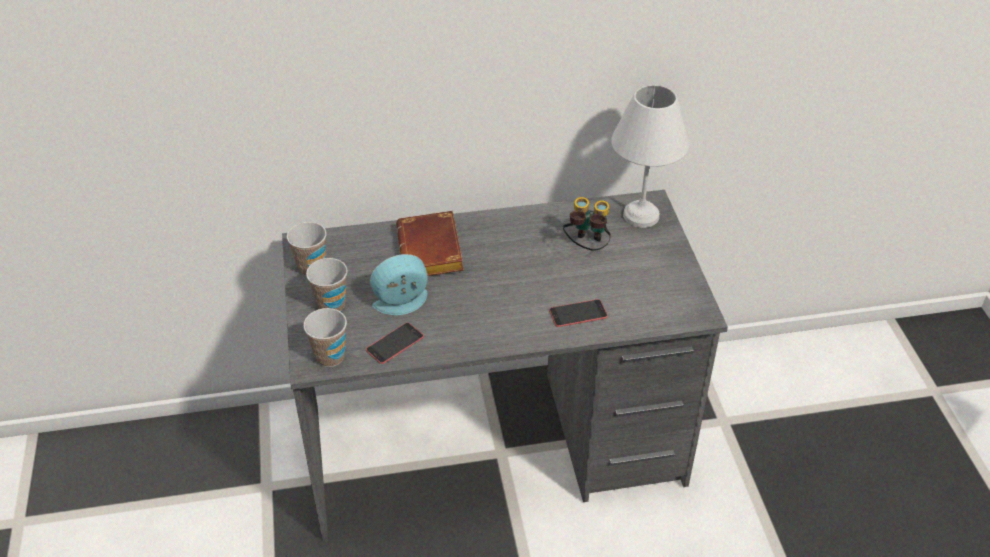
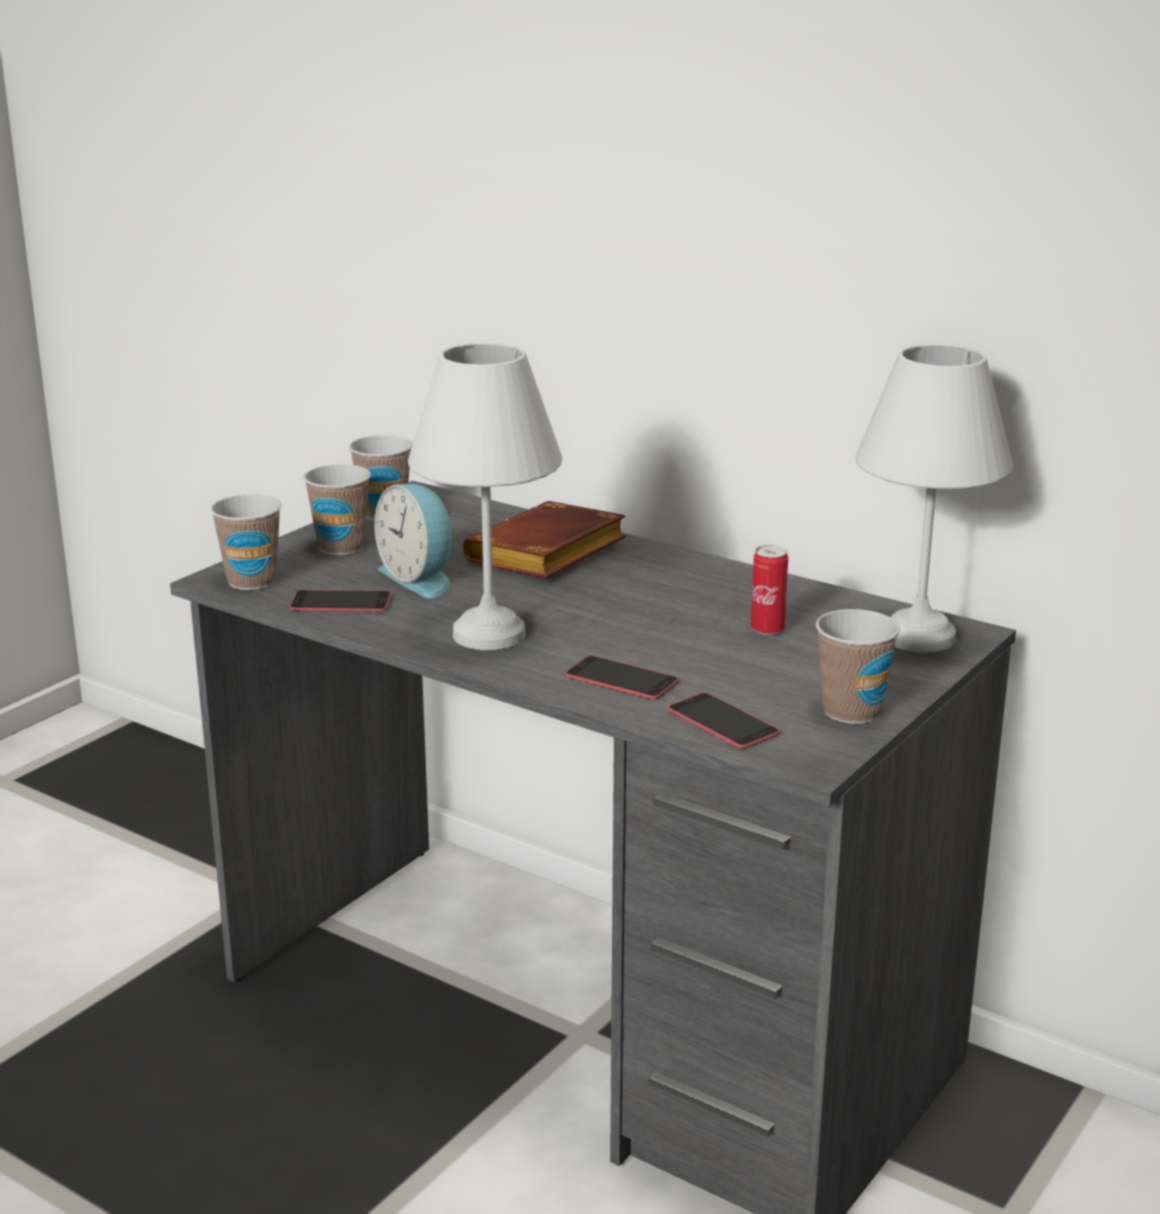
camera: 45 degrees right, 20 degrees down
(402, 304) = (420, 578): alarm clock -> alarm clock turned 150 degrees counterclockwise
(490, 320) = (492, 634): none -> white table lamp
(586, 247) = (767, 630): binoculars -> can
(646, 313) = (722, 722): none -> phone
(677, 277) = (851, 711): none -> cup

